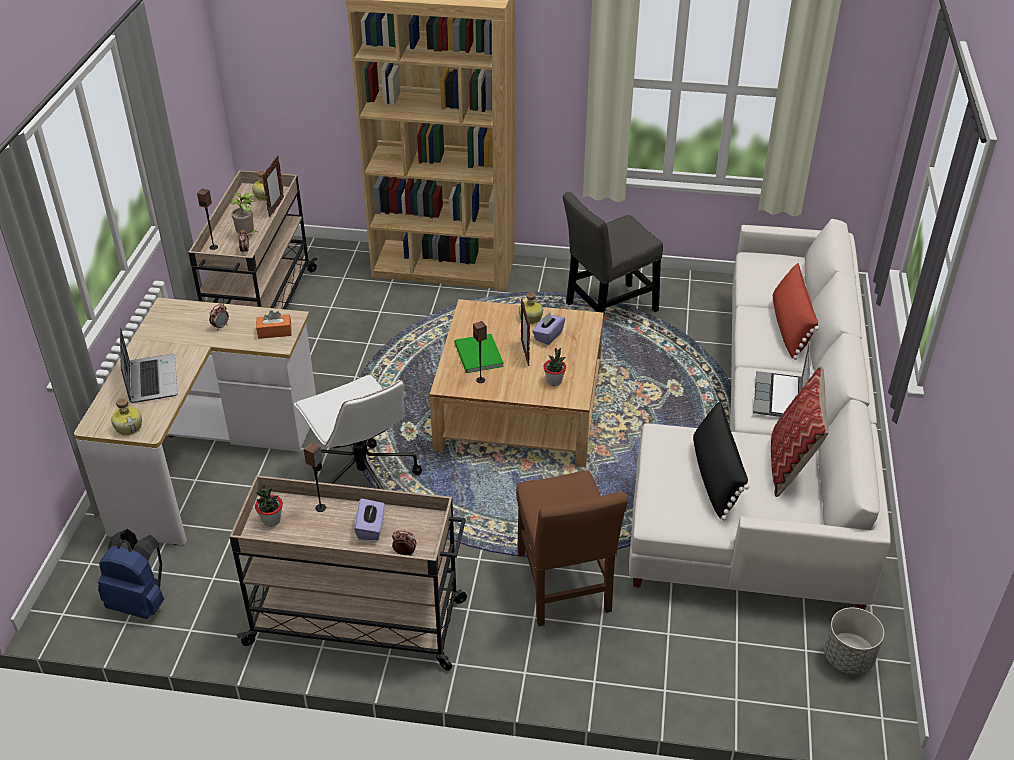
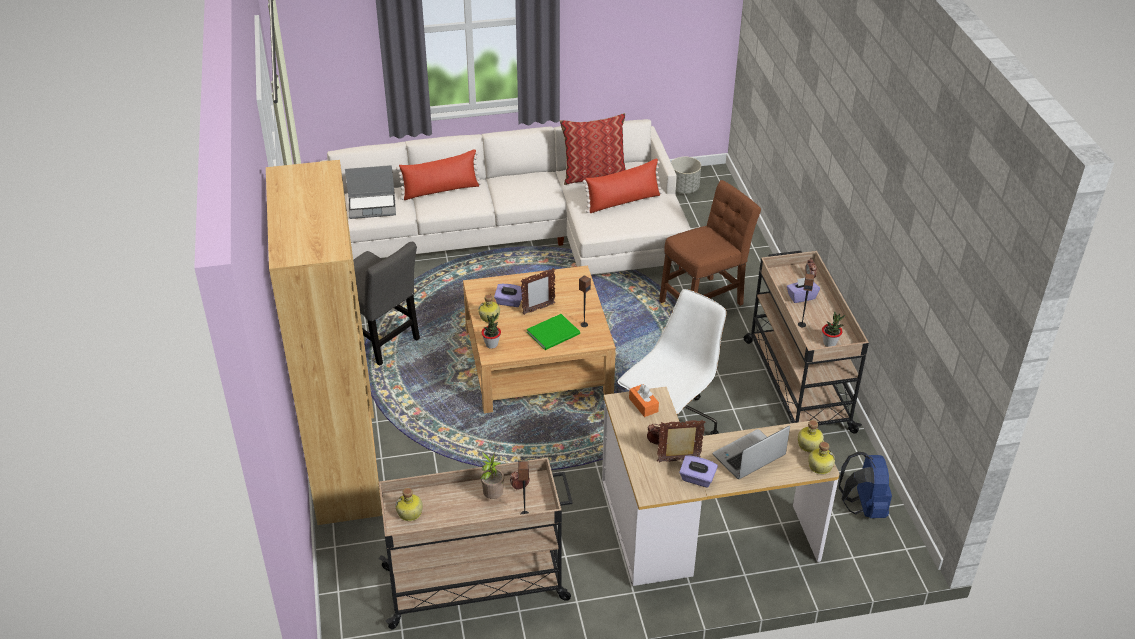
camera: 110 degrees left, 0 degrees up
(97, 424) = (819, 466): none -> bottle
(155, 338) = (697, 479): none -> purple tissue box
(276, 208) = (430, 494): picture frame -> picture frame (679, 460)
(554, 381) = (564, 287): potted plant -> potted plant (491, 344)
(715, 476) = (623, 201): black pillow -> red pillow
(779, 398) = (528, 186): laptop -> laptop (373, 207)

